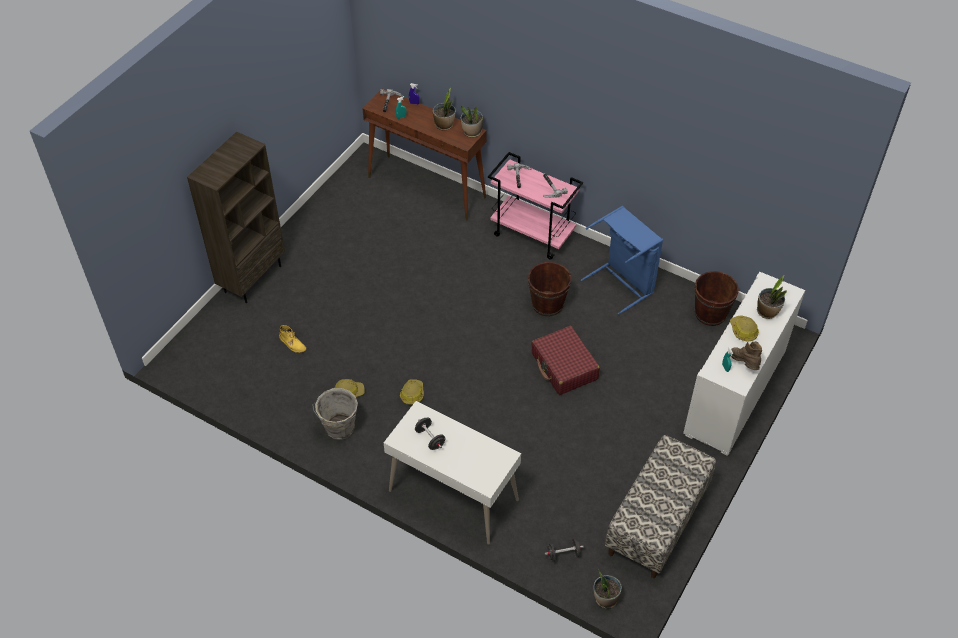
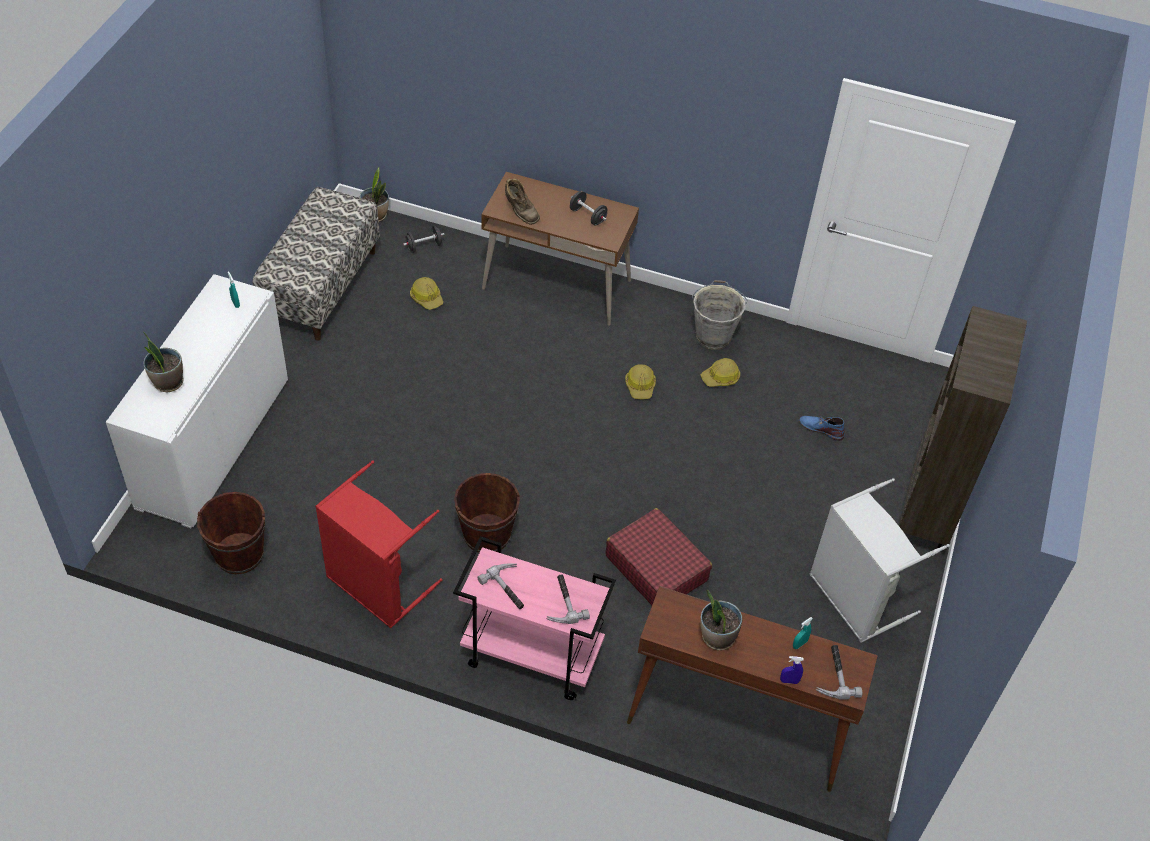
camera: 165 degrees right, 0 degrees up
(292, 343) = (821, 428): yellow boot -> blue boot
(327, 238) = (854, 599): none -> grey laundry basket
(453, 496) = (557, 284): white desk -> brown desk
(472, 132) = (663, 628): potted plant -> none
(564, 367) = (449, 446): red suitcase -> red suitcase (656, 567)
(622, 283) = (376, 587): blue laundry basket -> red laundry basket
(743, 331) = (206, 352): hard hat -> hard hat (427, 297)
(744, 364) = (210, 310): brown boot -> brown boot (520, 212)

